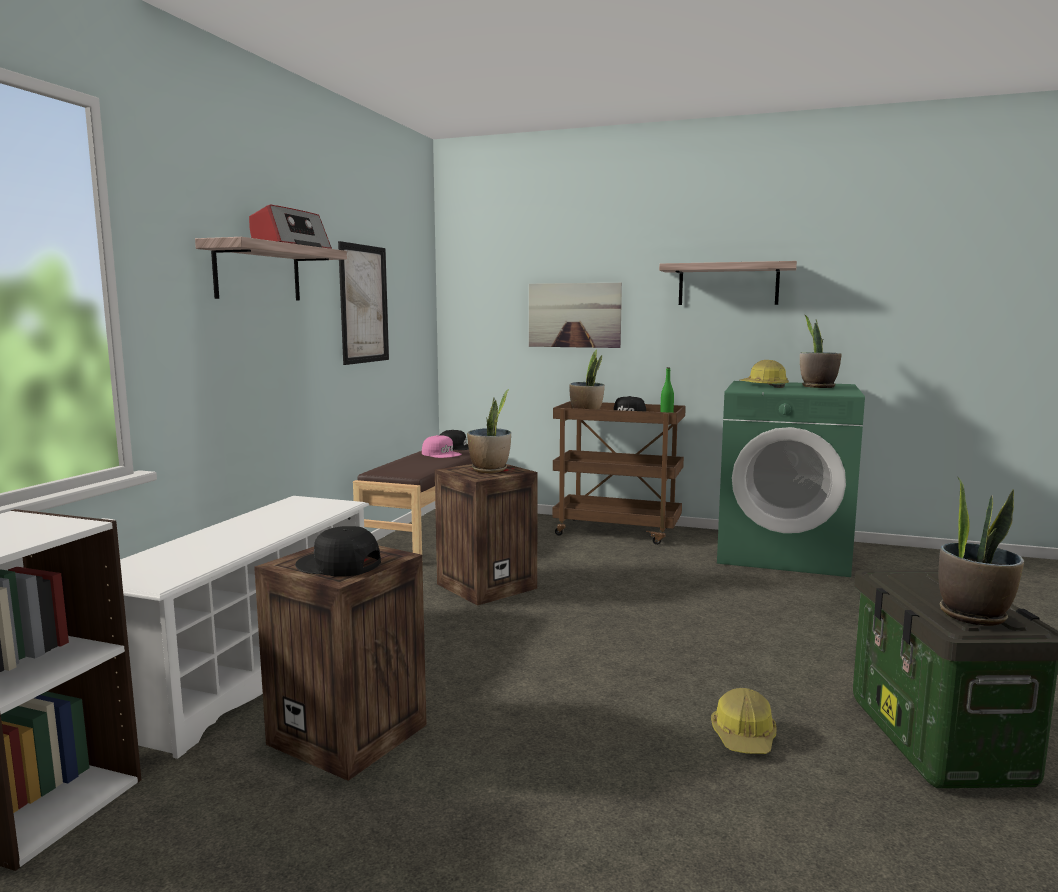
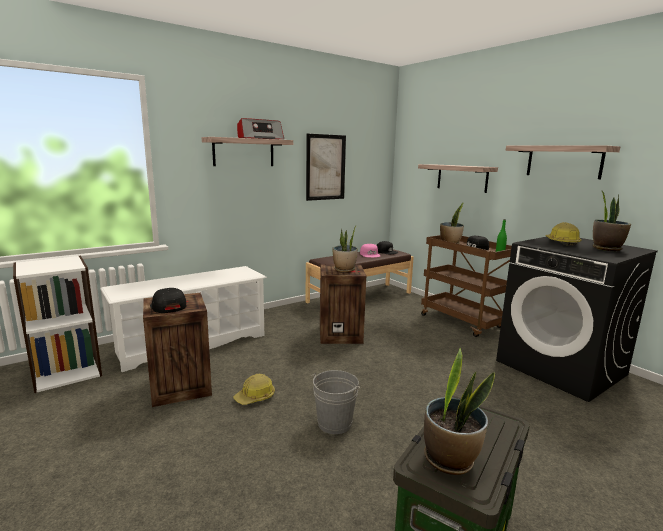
camera: 35 degrees right, 5 degrees up
(574, 315) = (462, 178): picture -> shelf
(655, 689) = (334, 423): none -> grey bucket
(744, 737) = (336, 472): hard hat -> hard hat (255, 397)
(784, 552) = (561, 368): green washing machine -> black washing machine

